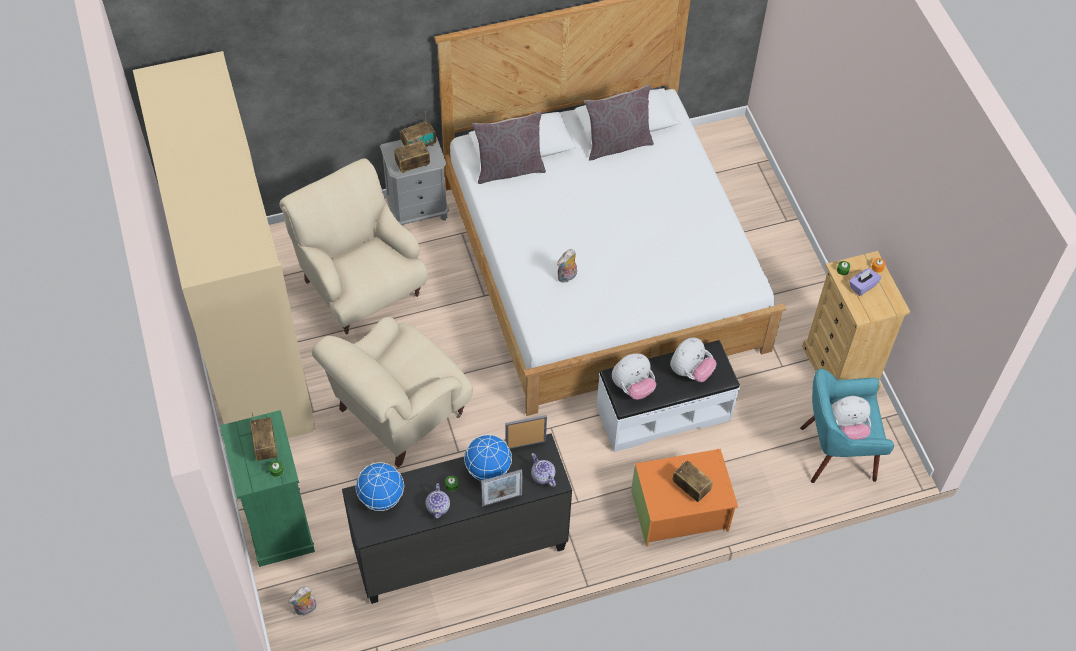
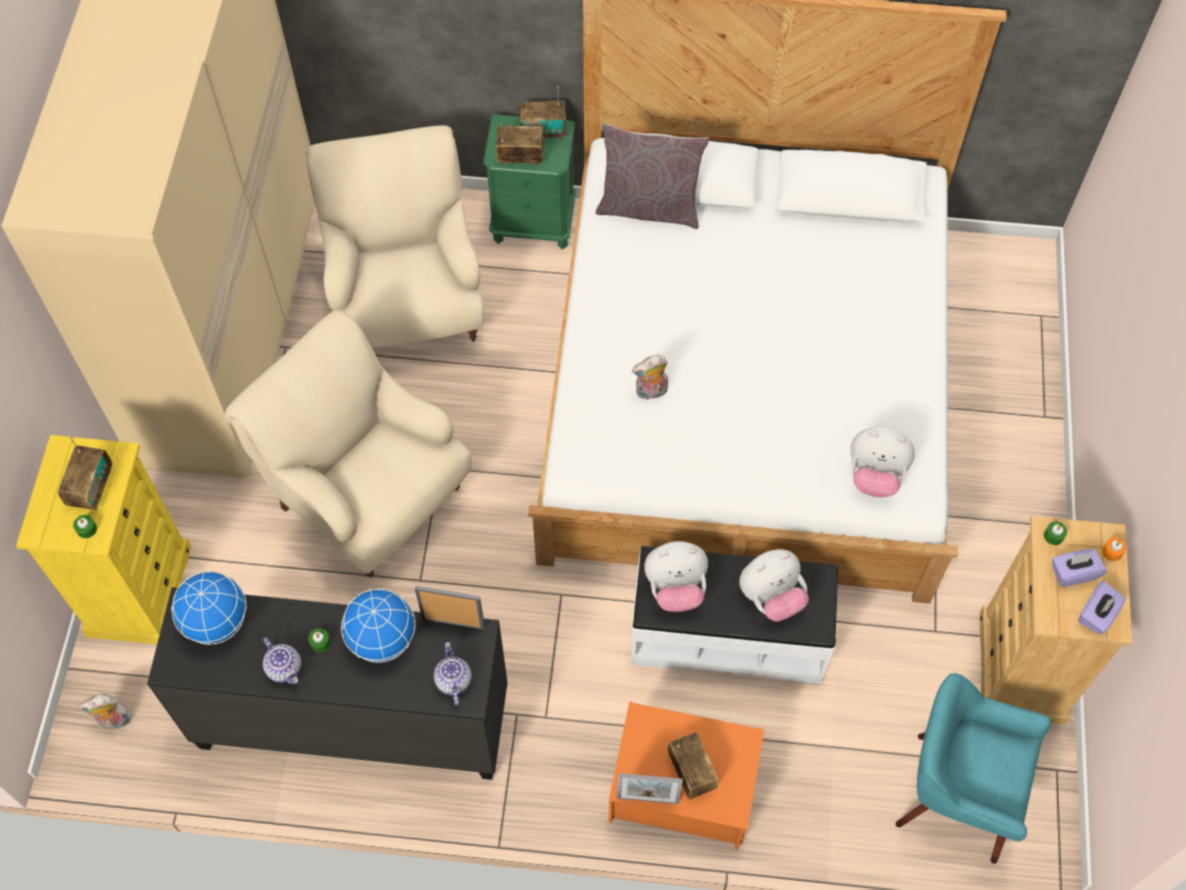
camera: 25 degrees right, 5 degrees up
(278, 525) = (139, 590): green dresser -> yellow dresser
(398, 414) = (368, 496): beige armchair -> beige armchair turned 60 degrees clockwise
(418, 210) = (533, 223): grey nightstand -> green nightstand
(438, 507) = (285, 668): teapot -> teapot turned 60 degrees counterclockwise
(501, 499) = (378, 693): picture frame -> picture frame (647, 799)
(617, 144) = (821, 222): grey pillow -> none
(846, 429) = (967, 777): plush toy -> plush toy (875, 475)
(885, 303) = (1097, 615): none -> purple tissue box

